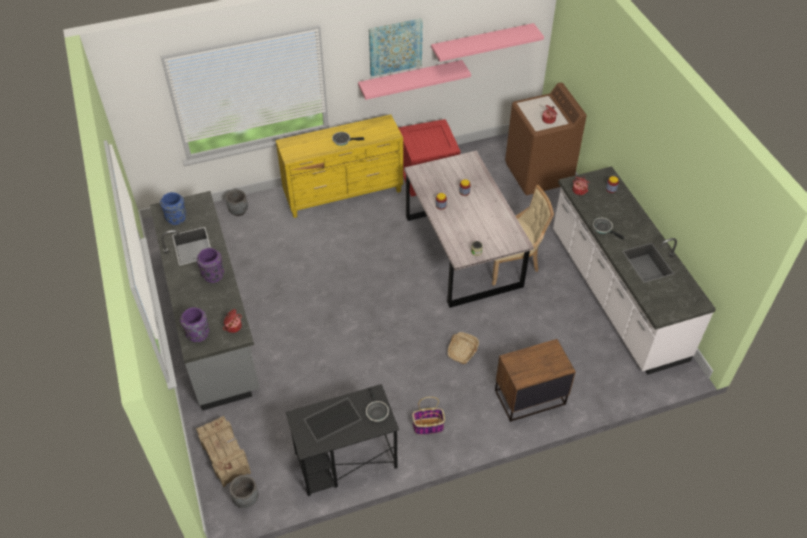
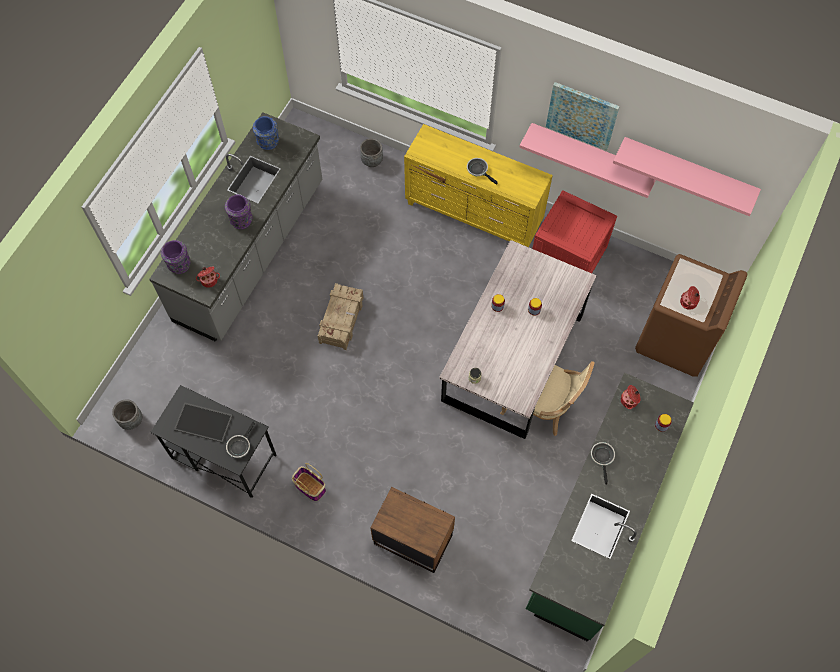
camera: 45 degrees right, 15 degrees up
(225, 454) = (152, 372): crate -> crate (342, 320)
(462, 351) = (406, 450): basket -> none
(615, 294) = (598, 520): white counter -> green counter

